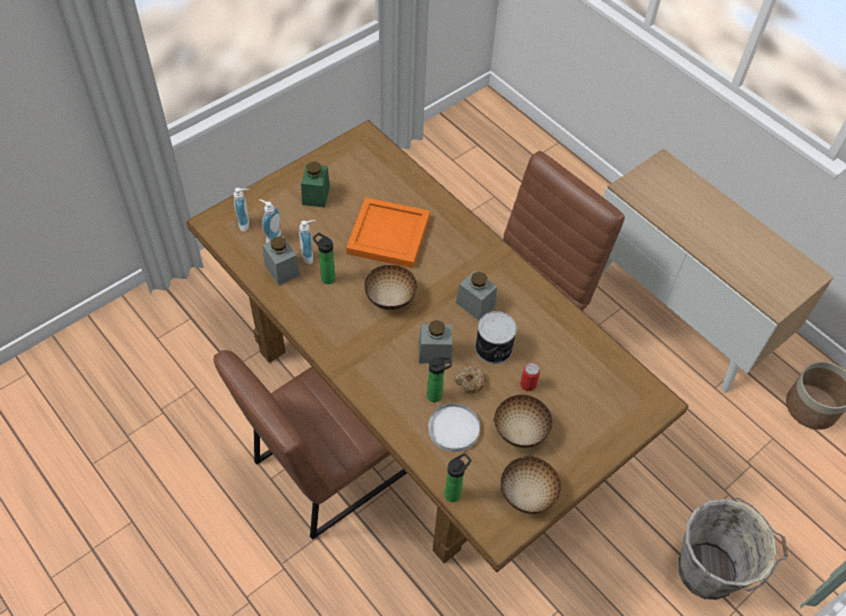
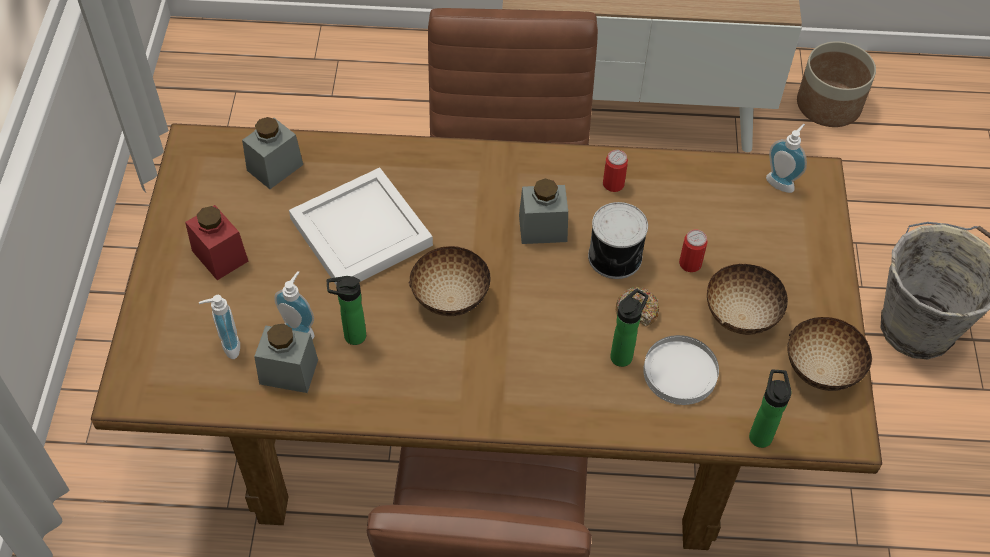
camera: 45 degrees left, 0 degrees up
(246, 223) = (176, 357): soap dispenser -> soap dispenser (781, 181)
(316, 195) = (220, 256): green jar -> red jar
(389, 236) = (363, 232): orange tray -> white tray
(435, 352) = (566, 313): grey jar -> grey jar (275, 167)
(539, 313) = (613, 184): none -> can

